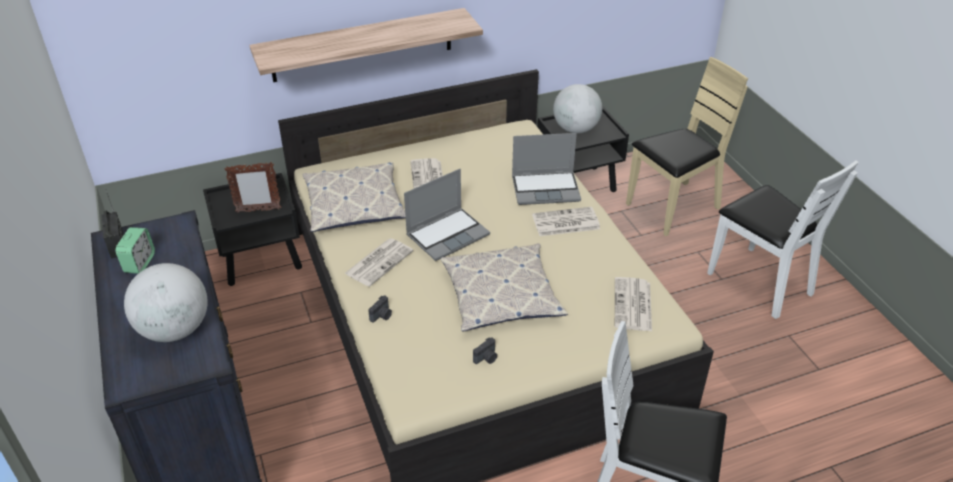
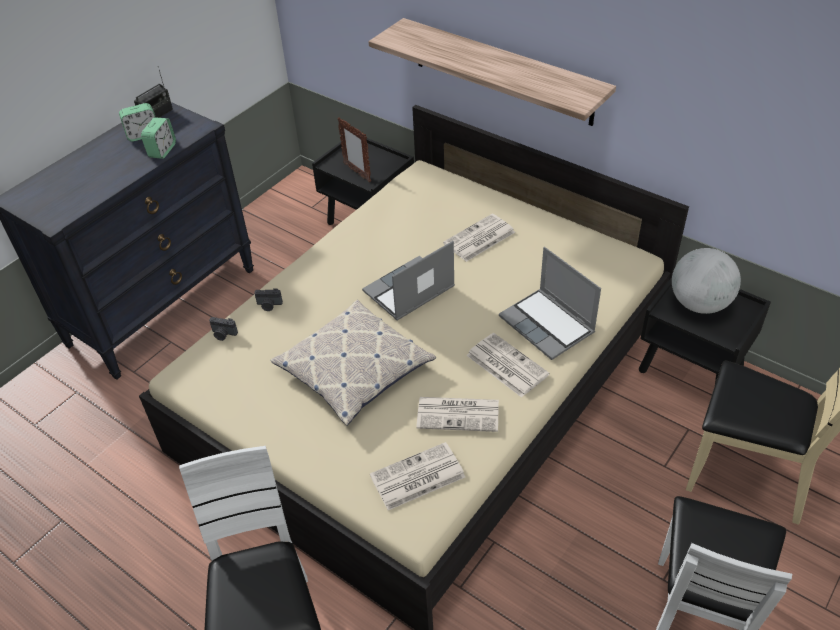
camera: 60 degrees right, 5 degrees up
(175, 329) = (81, 188): globe -> none
(185, 258) = (162, 150): none -> alarm clock
(354, 205) = (398, 215): pillow -> none
(379, 262) = (336, 269): newspaper -> newspaper (459, 414)
(448, 234) = (408, 291): laptop -> laptop turned 120 degrees clockwise
(486, 358) = (262, 398): camera -> camera (223, 334)

